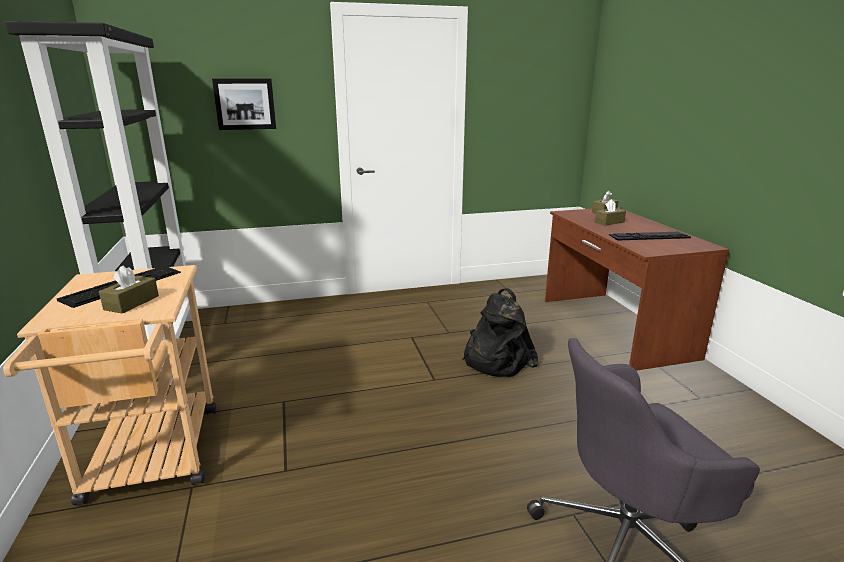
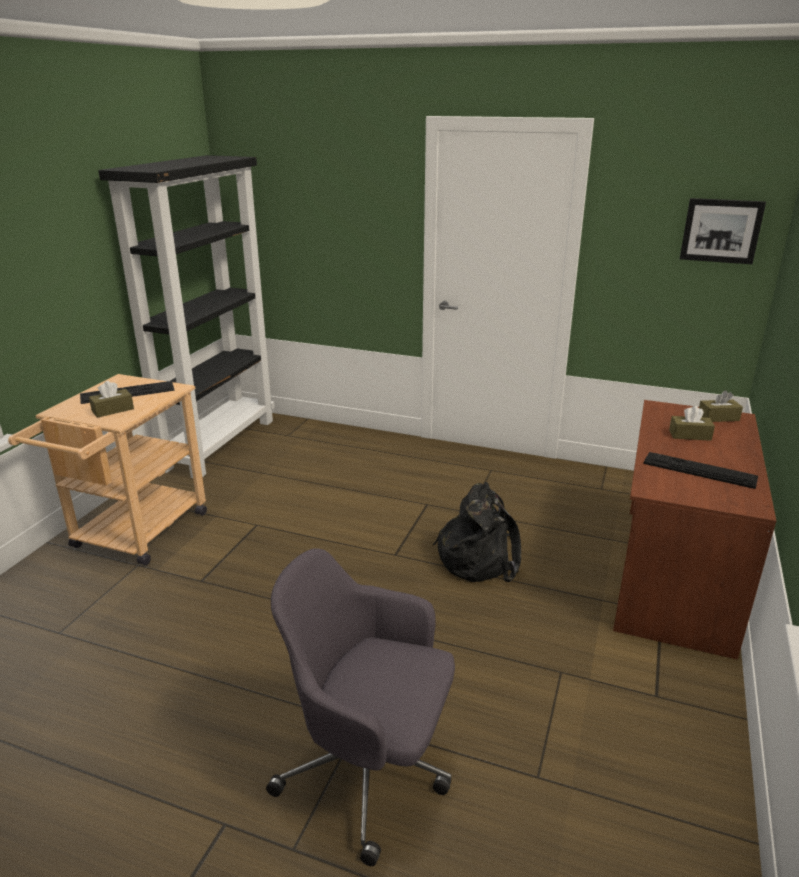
camera: 35 degrees right, 5 degrees up
(245, 104) = (335, 221): picture -> picture (721, 230)

